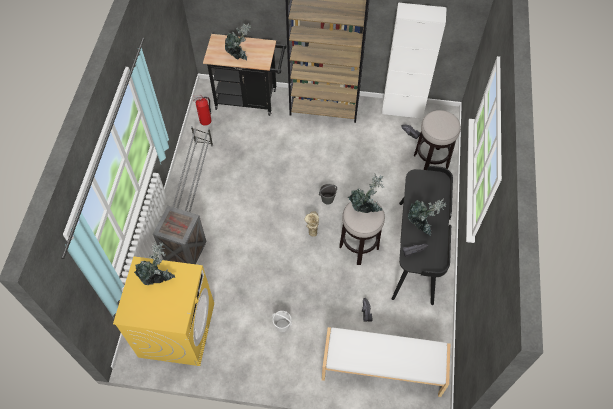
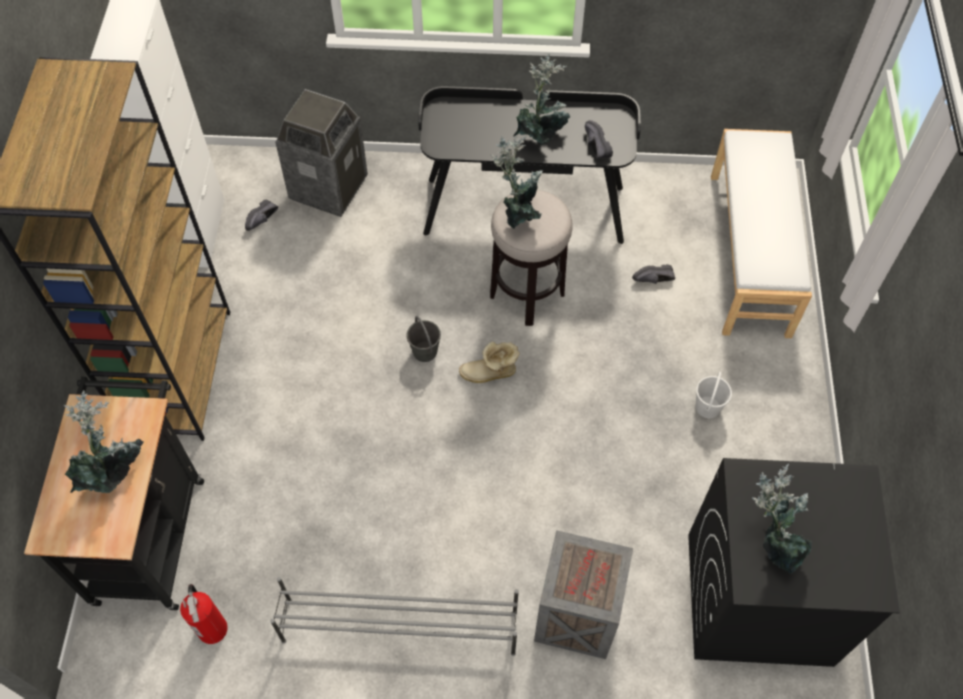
camera: 95 degrees left, 0 degrees up
(177, 329) = (757, 598): yellow washing machine -> black washing machine
(431, 161) = (328, 187): stool -> trash can

